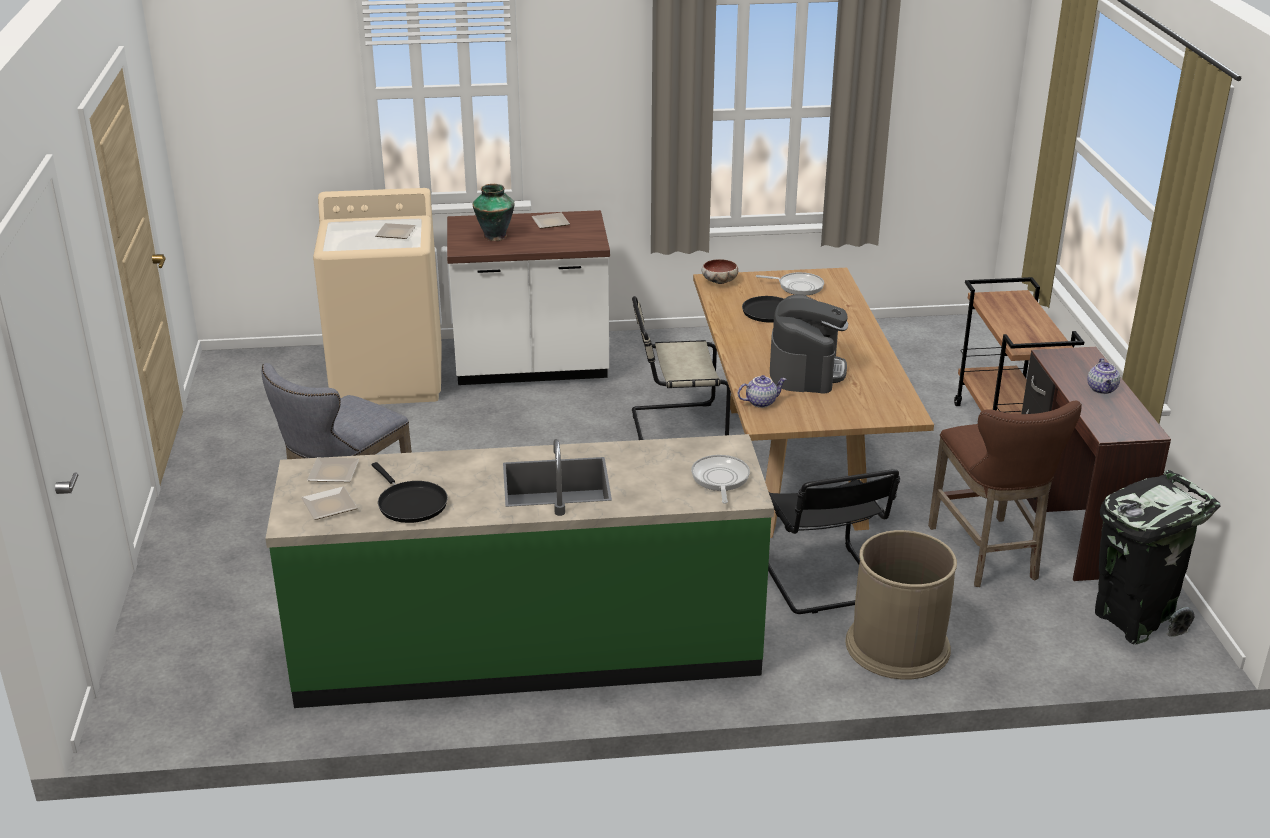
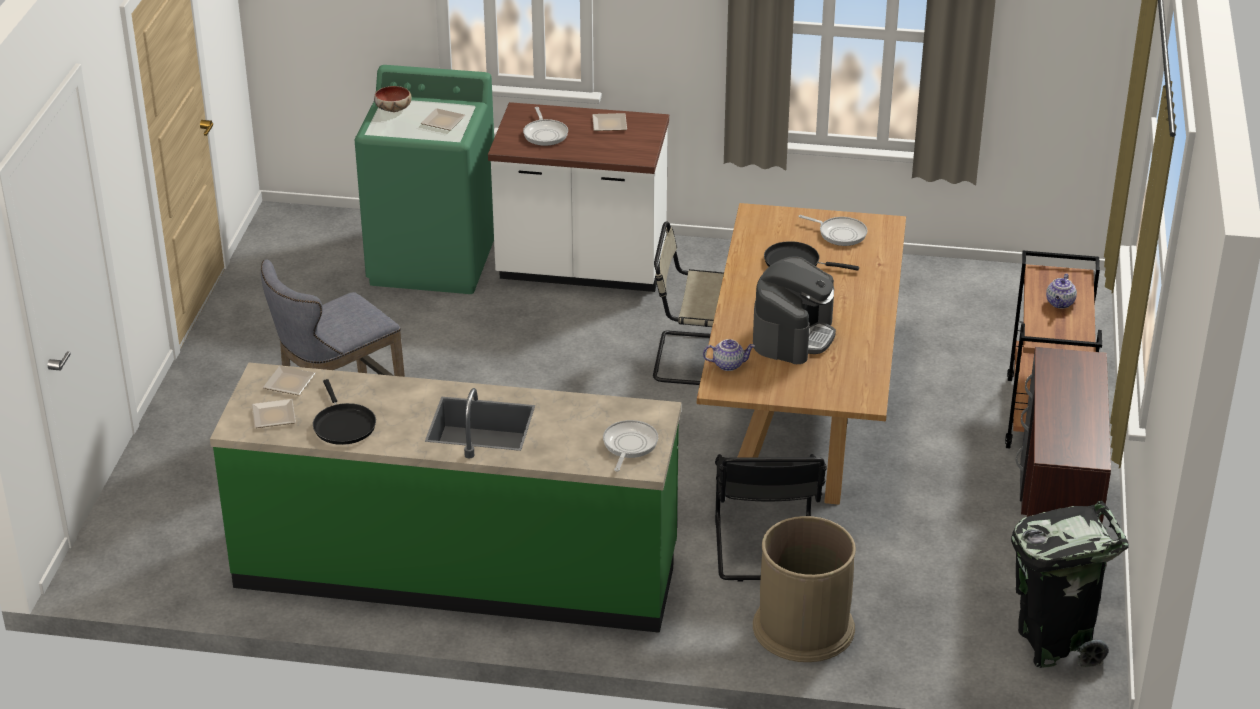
camera: 15 degrees right, 5 degrees up
(389, 378) = (434, 260): beige washing machine -> green washing machine
(494, 236) = (545, 134): vase -> frying pan
(719, 281) = (760, 216): bowl -> bowl (392, 109)
(987, 556) = (944, 552): brown stool -> none
(1102, 389) = (1078, 404): teapot -> teapot (1060, 303)

